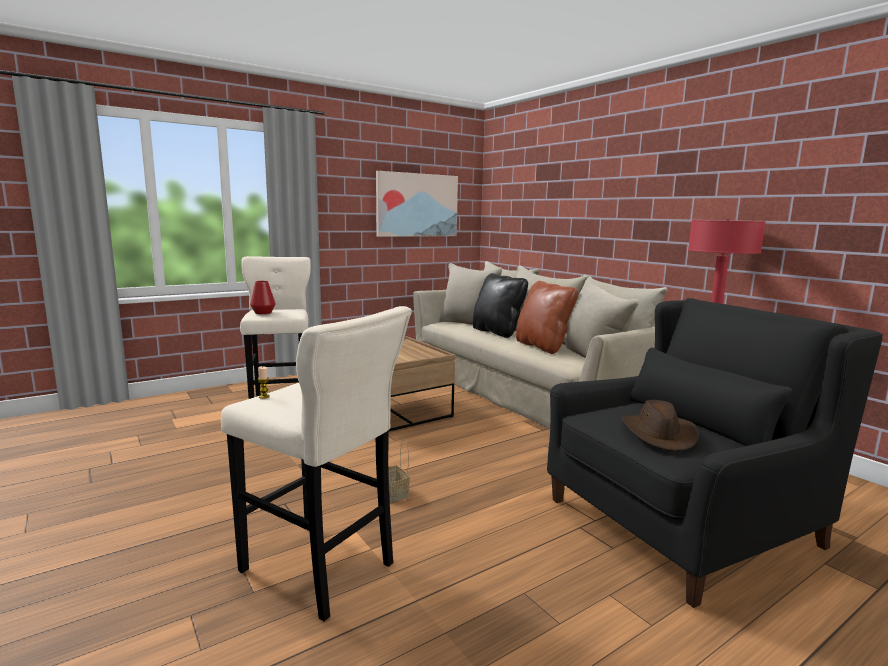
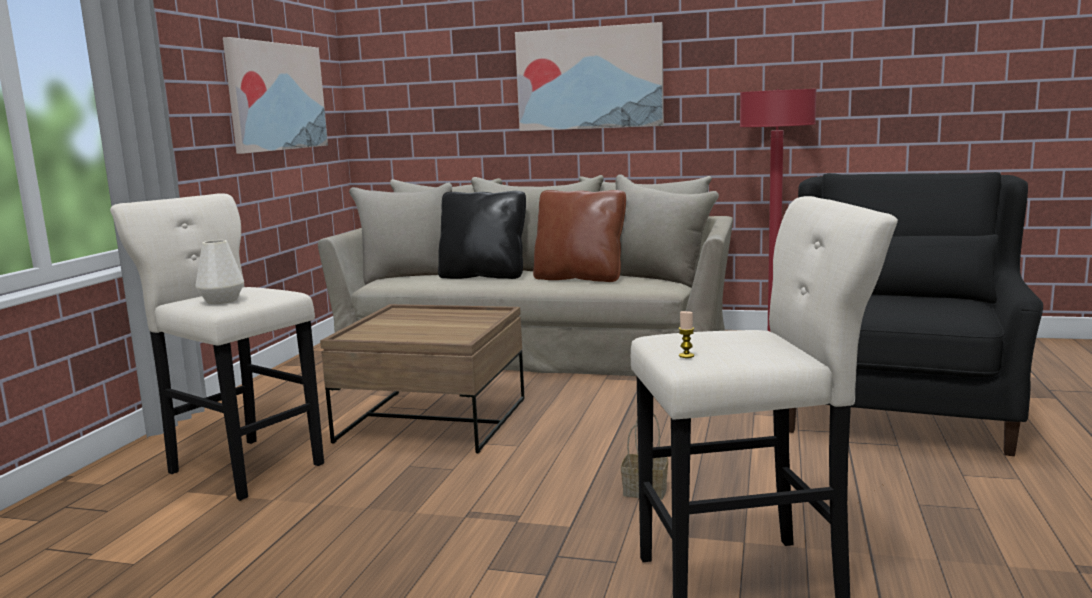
camera: 40 degrees left, 0 degrees up
(263, 313) = (222, 300): red vase -> white vase
(609, 202) = (589, 78): none -> picture
(659, 434) = (919, 308): brown hat -> none

